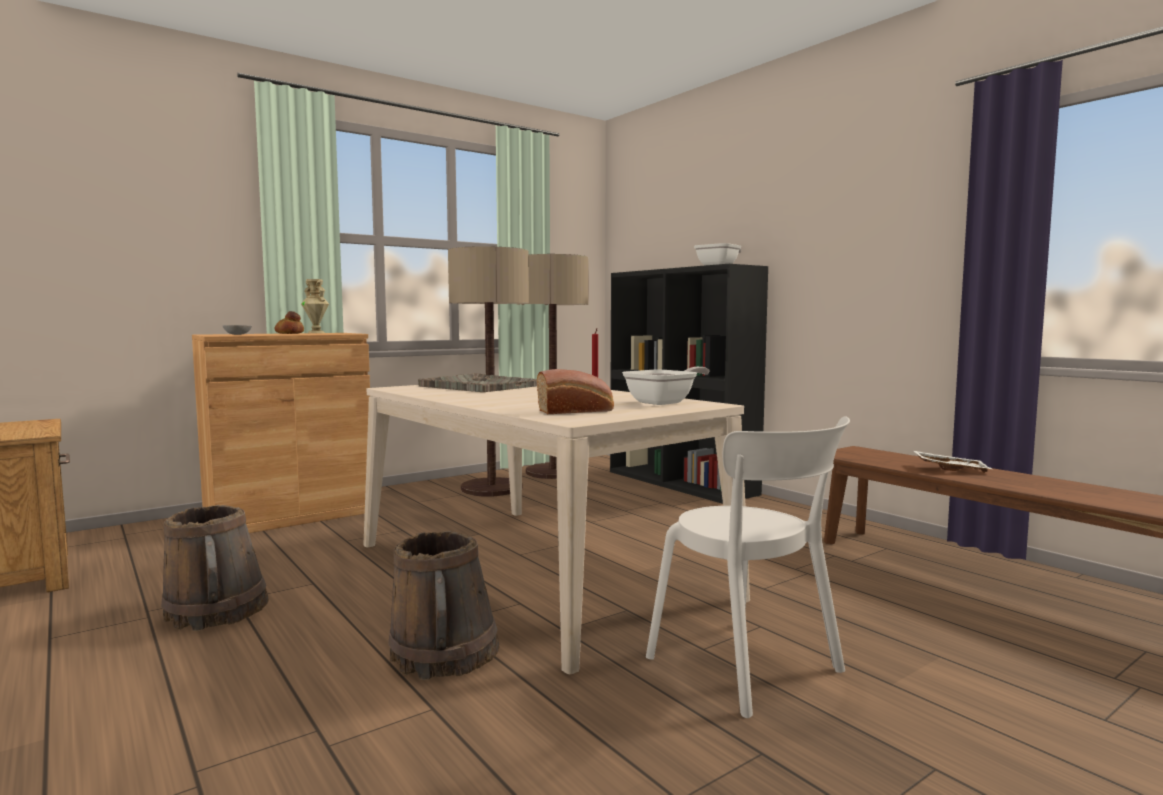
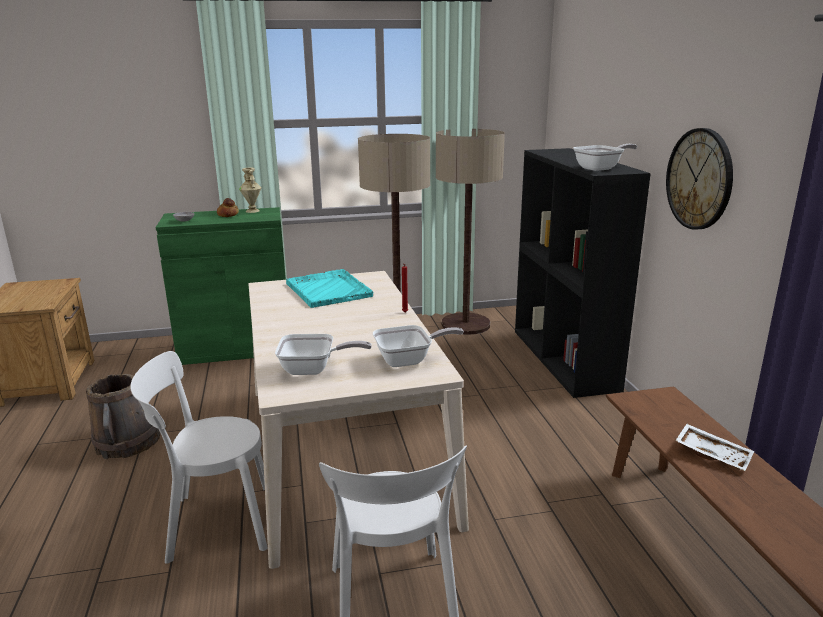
camera: 25 degrees right, 15 degrees up
(290, 516) = (236, 348): brown cabinet -> green cabinet
(444, 654) = (214, 523): brown bucket -> white chair
(477, 386) = (328, 290): grey tray -> turquoise tray
(577, 411) = (314, 369): bread -> frying pan
(831, 255) = (699, 179): none -> wall clock

